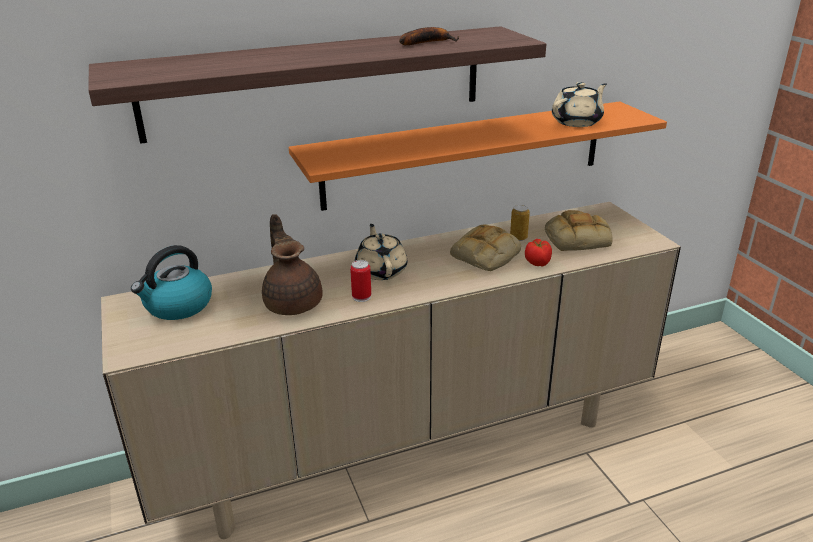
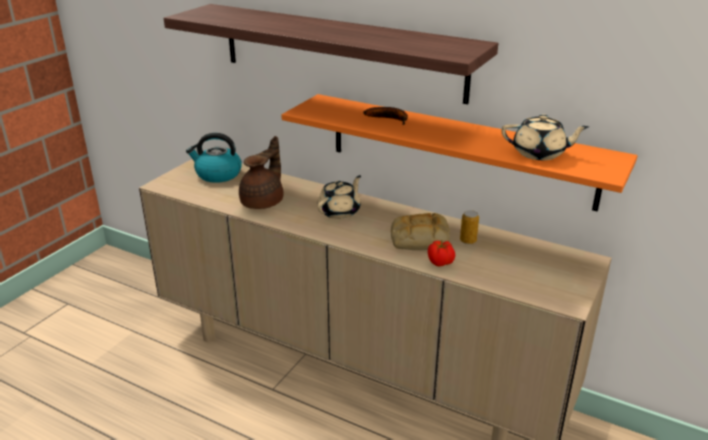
camera: 50 degrees right, 0 degrees up
(361, 297) = (298, 219): can -> none
(427, 42) = (395, 39): banana -> banana (390, 119)
(577, 239) = (510, 266): bread -> none

